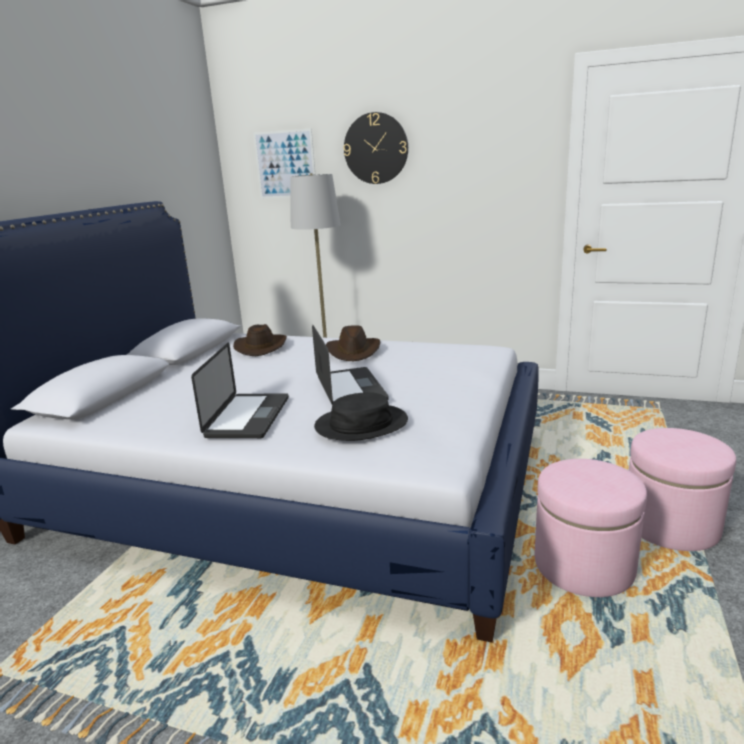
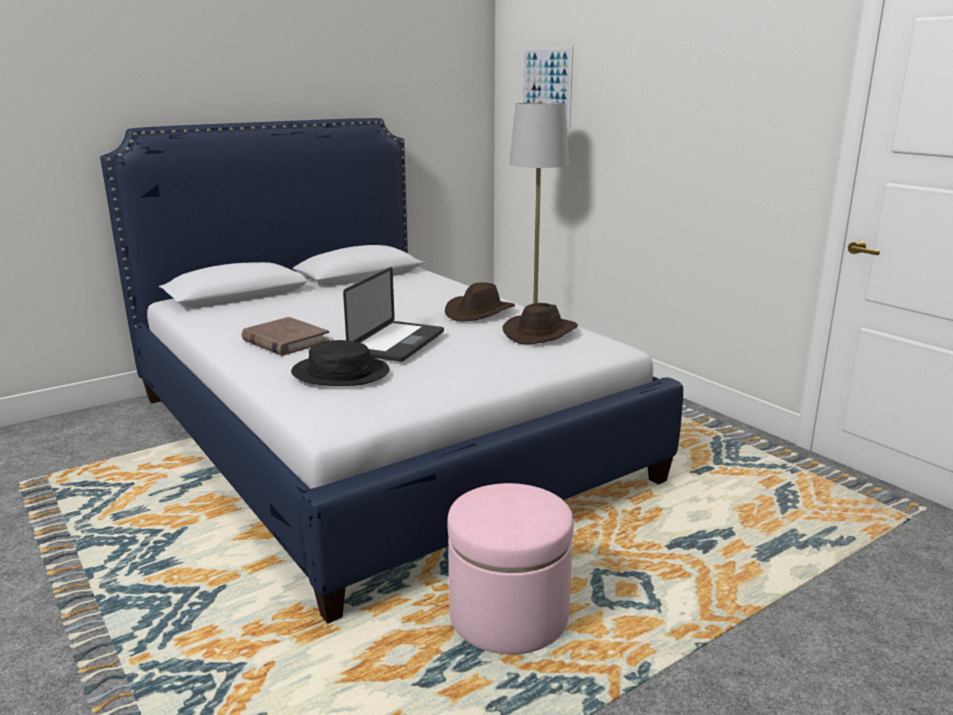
camera: 35 degrees right, 0 degrees up
(248, 417) = (285, 341): laptop -> brown book
(261, 347) = (415, 287): brown hat -> brown hat (541, 333)
(376, 148) = (630, 75): wall clock -> none
(671, 525) = (672, 631): pink ottoman -> none

